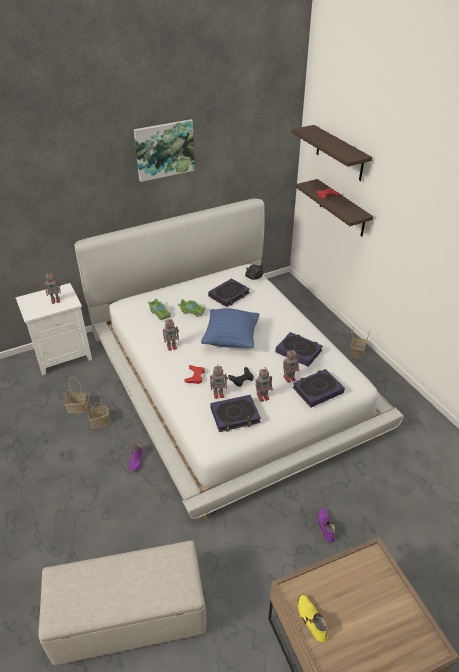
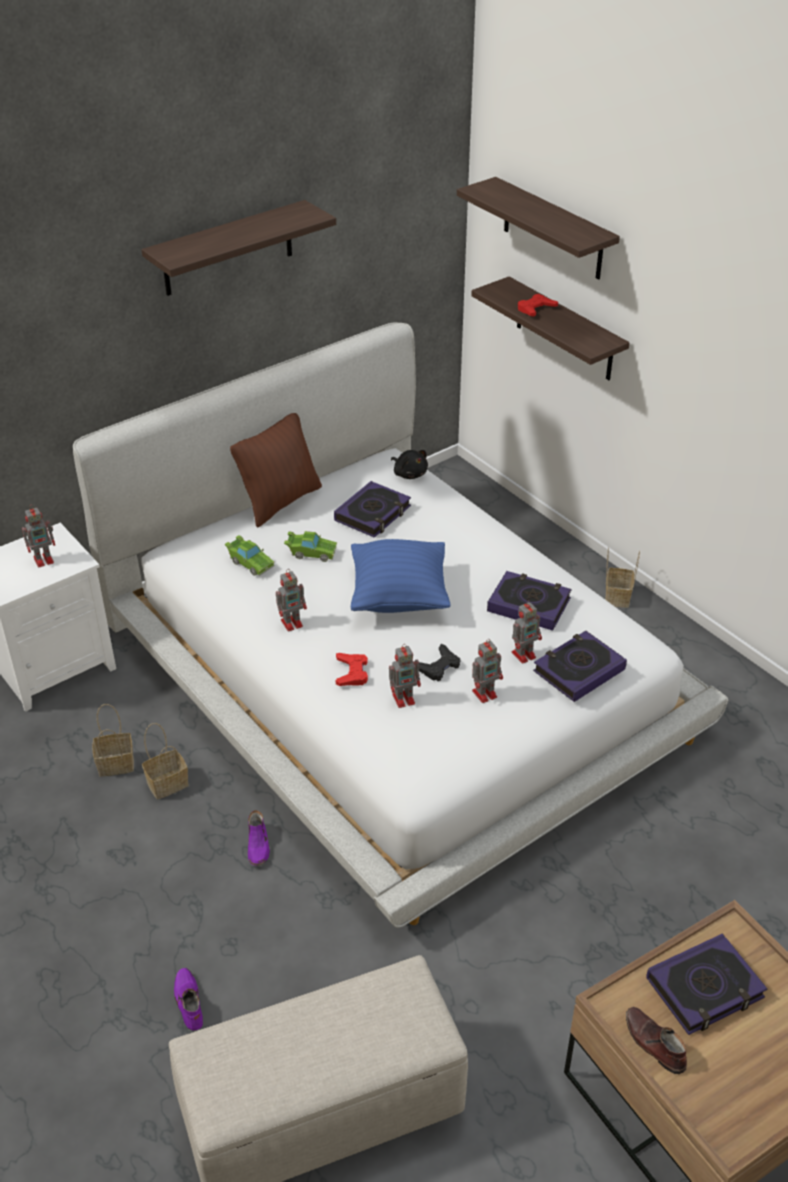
camera: 10 degrees left, 0 degrees up
(164, 150) = (228, 249): picture -> shelf
(184, 284) = (280, 502): none -> brown pillow
(235, 416) = (444, 734): book -> book (705, 989)
(311, 620) = (653, 1044): yellow shoe -> brown shoe
(325, 526) = (627, 908): purple shoe -> purple shoe (188, 1002)

